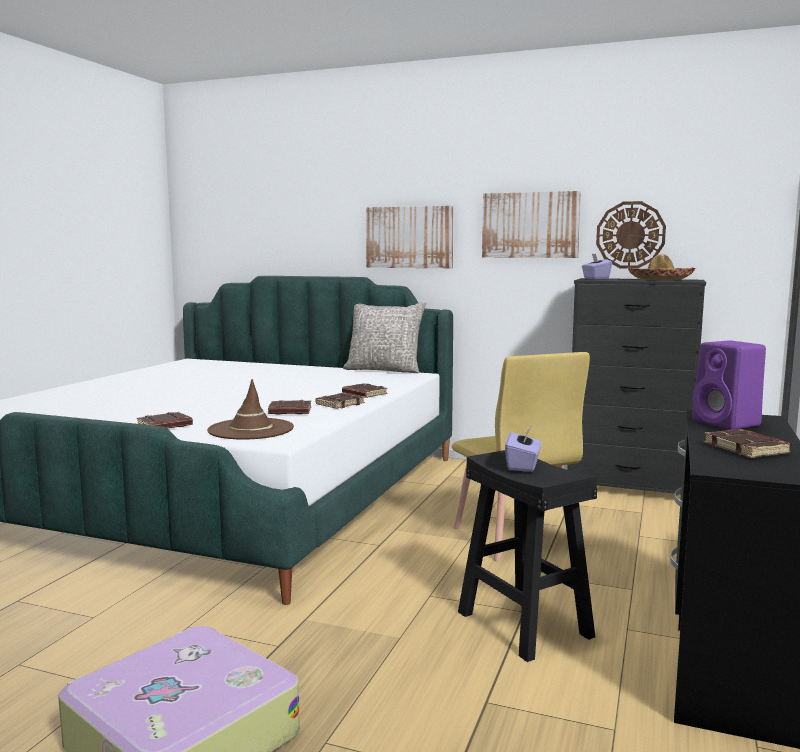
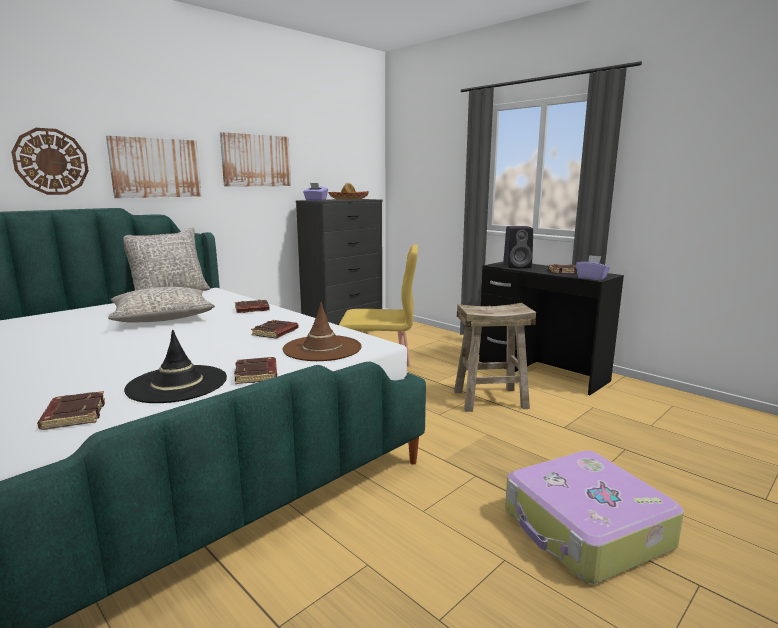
camera: 65 degrees left, 5 degrees up
(135, 415) = (177, 384): none -> black hat
(304, 383) = (163, 317): none -> grey pillow
(340, 404) = (275, 318): brown book -> brown book (73, 415)
(523, 465) = (491, 309): purple tissue box -> purple tissue box (591, 278)
(523, 624) = (490, 400): black stool -> beige stool
(630, 235) = (316, 170): wall clock -> wall clock (51, 162)
(728, 424) = (518, 266): purple speaker -> black speaker

